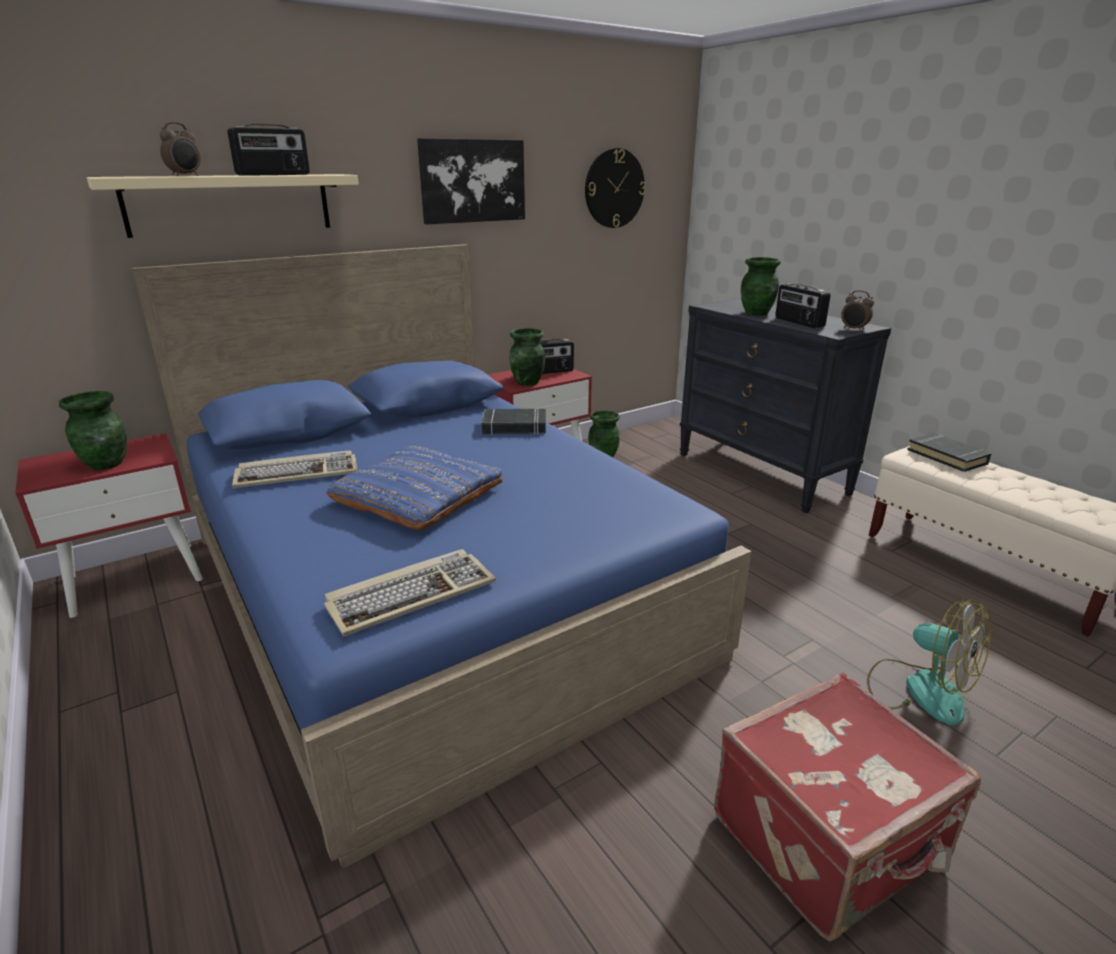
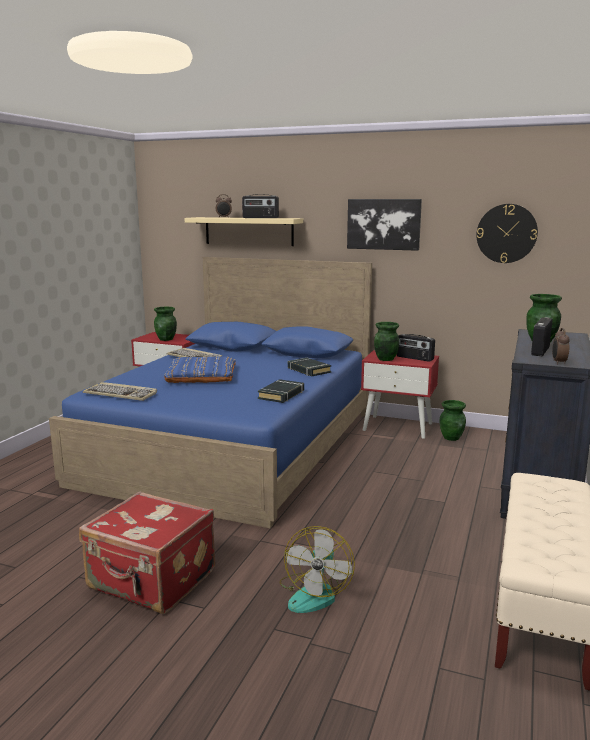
camera: 55 degrees right, 10 degrees down
(947, 457) = (557, 491): black book -> black book (281, 395)

